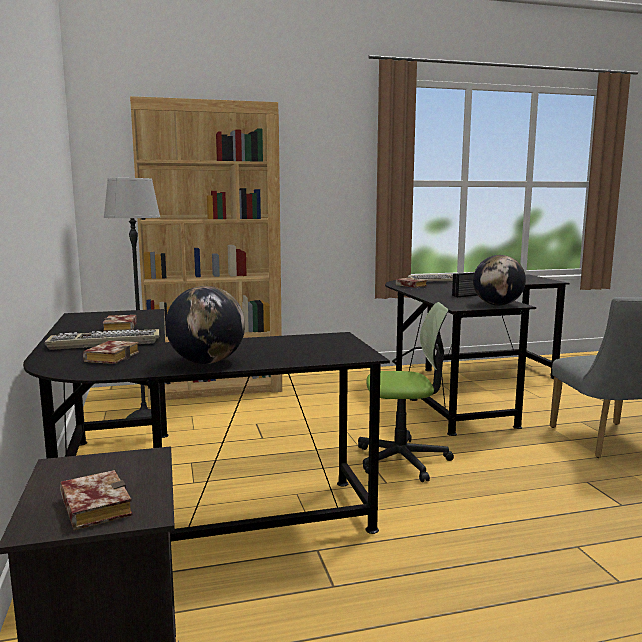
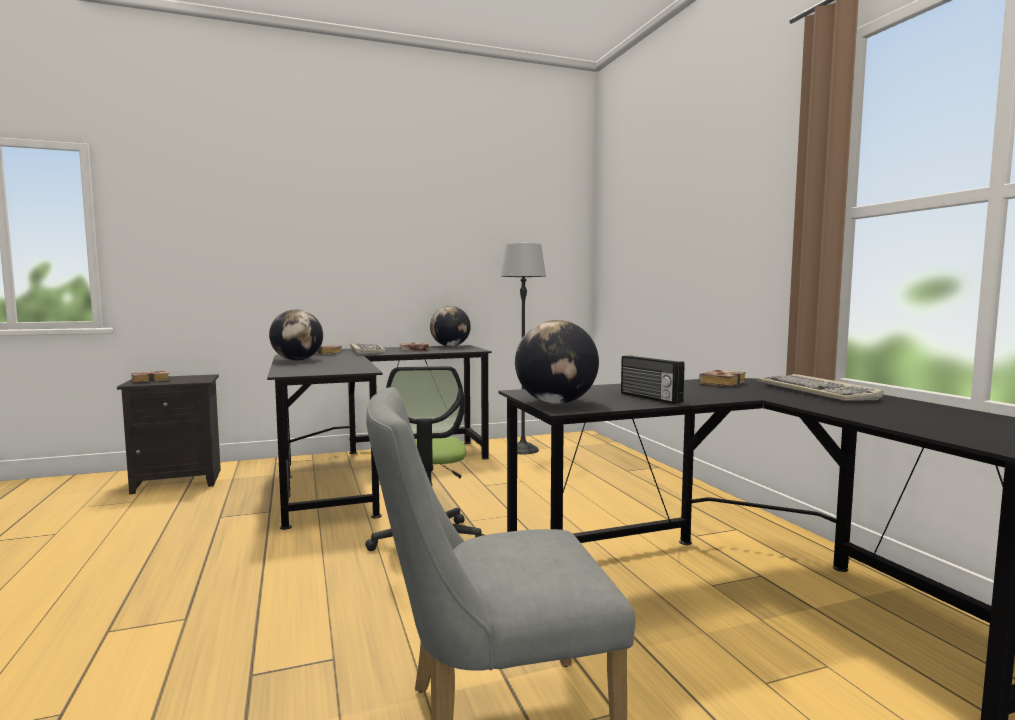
camera: 85 degrees right, 5 degrees down
(80, 318) = (450, 346): none -> globe
(215, 388) = (620, 461): brown bookcase -> none

